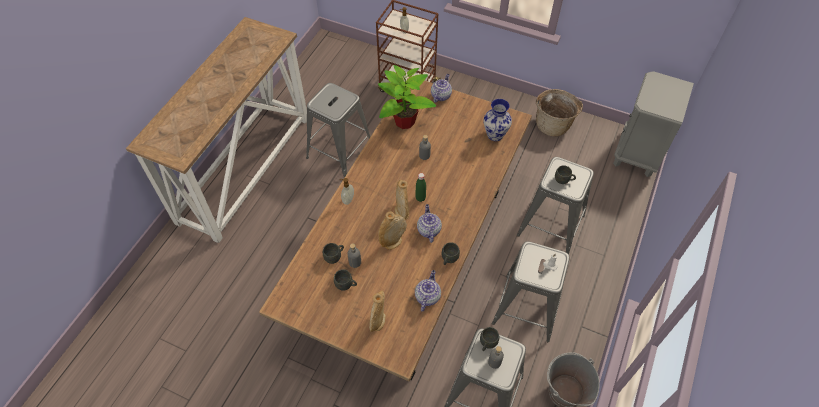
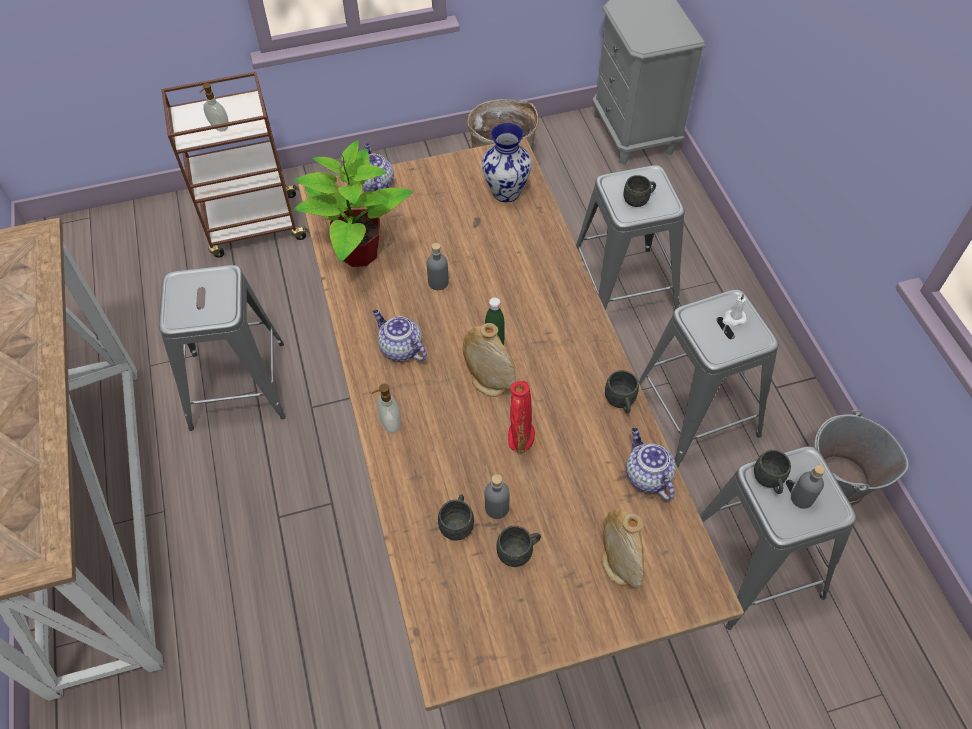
camera: 40 degrees left, 0 degrees up
(393, 242) = (521, 436): beige vase -> red vase
(428, 230) = (551, 382): teapot -> teapot (400, 348)

